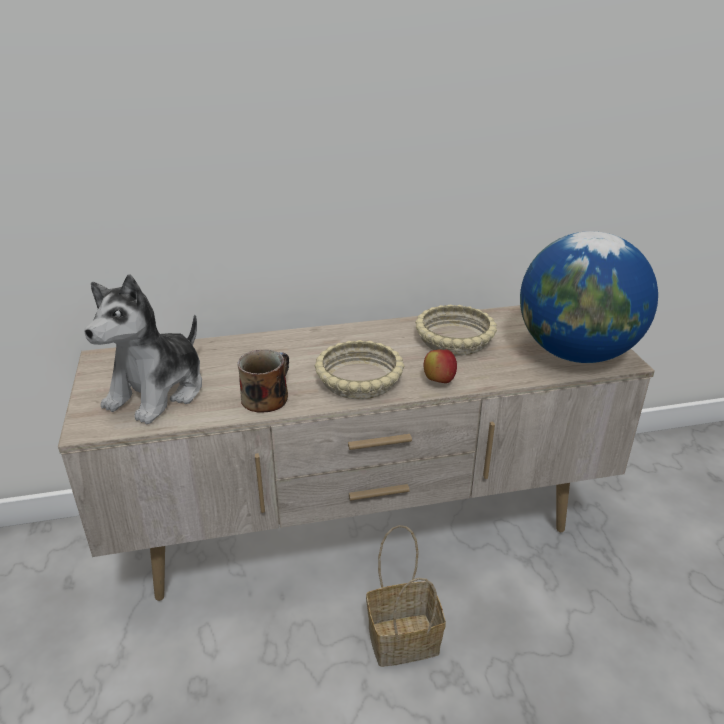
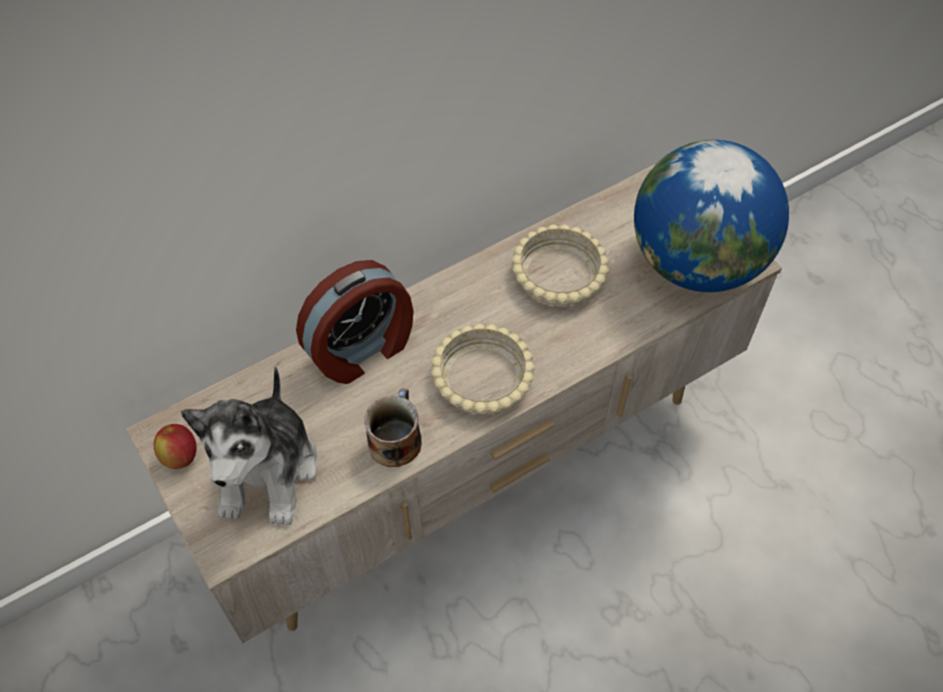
camera: 20 degrees left, 25 degrees up
(277, 346) = (362, 349): none -> alarm clock
(405, 638) = (564, 583): basket -> none
(439, 380) = (569, 354): apple -> apple (180, 456)

